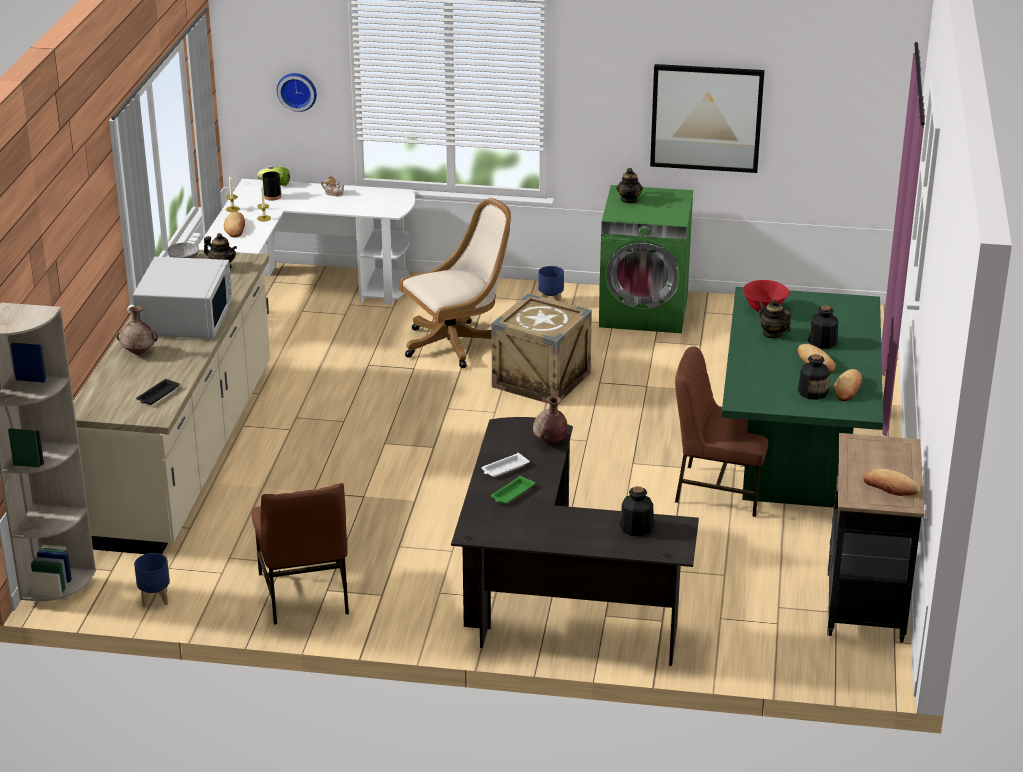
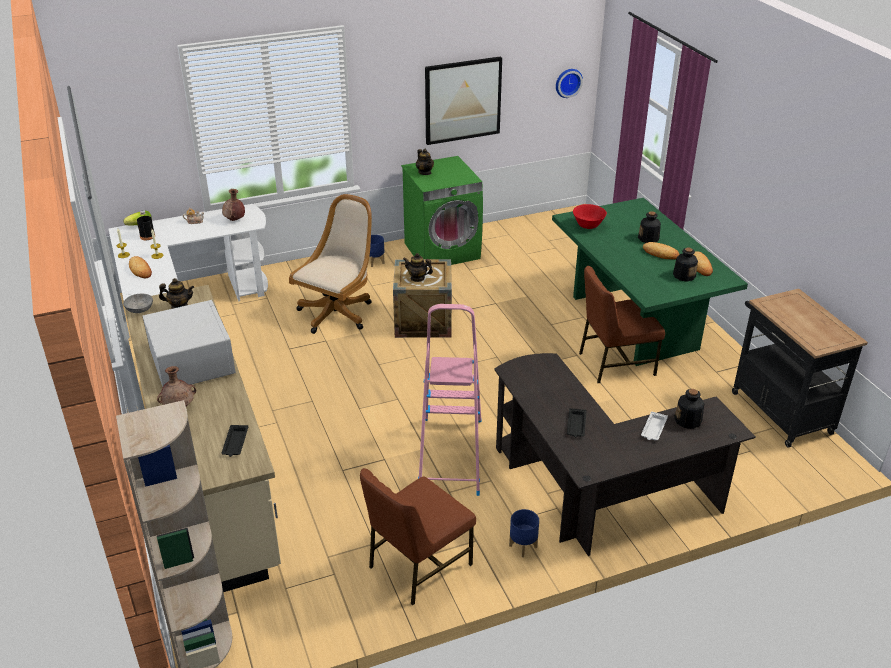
camera: 30 degrees left, 5 degrees up
(154, 599) = (299, 624): blue planter -> blue planter (522, 546)
(297, 91) = (145, 145): wall clock -> wall clock (567, 82)
(305, 594) = (418, 565): brown chair -> brown chair turned 90 degrees clockwise
(436, 514) = (451, 454): none -> pink step ladder
(504, 468) = (548, 406): white tray -> white tray (653, 429)
(512, 493) = (576, 425): green tray -> black tray
(550, 441) = (555, 371): brown vase -> brown vase (235, 220)
(772, 334) = (612, 242): teapot -> teapot (417, 278)
(890, 487) = (826, 329): bread -> none

